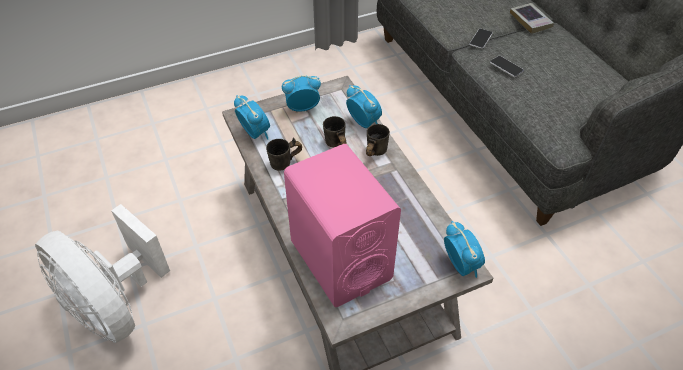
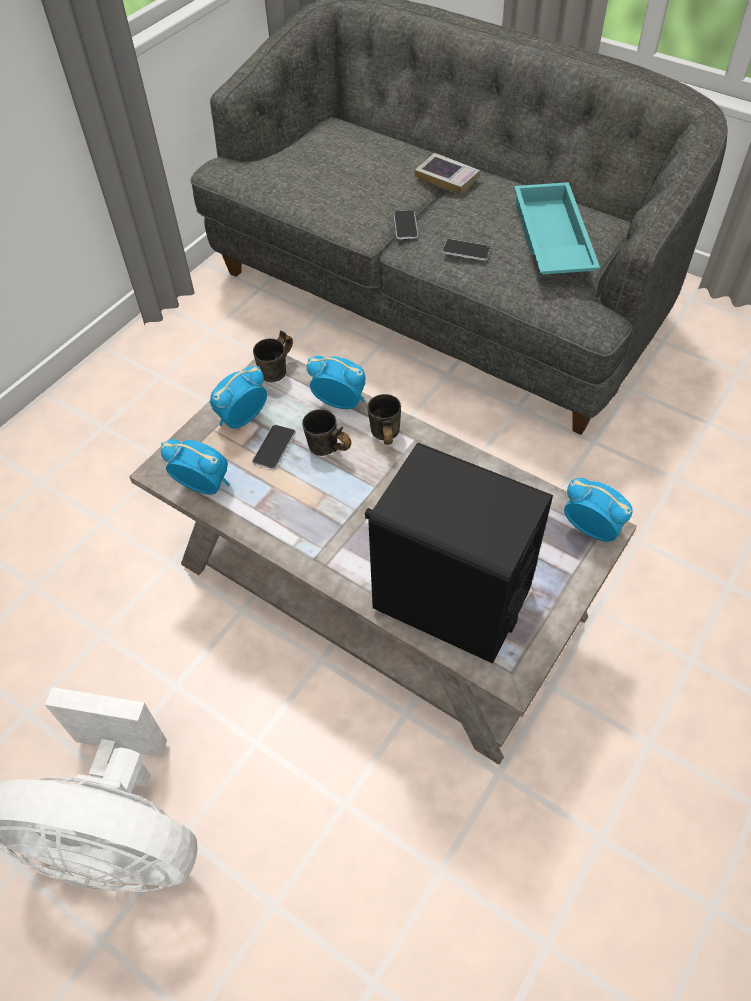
camera: 30 degrees left, 5 degrees up
(285, 164) = (282, 509): grey mug -> grey mug (279, 371)
(307, 130) = (274, 448): none -> phone
(340, 260) = (450, 599): pink speaker -> black speaker
(569, 81) = (549, 240): none -> turquoise tray

